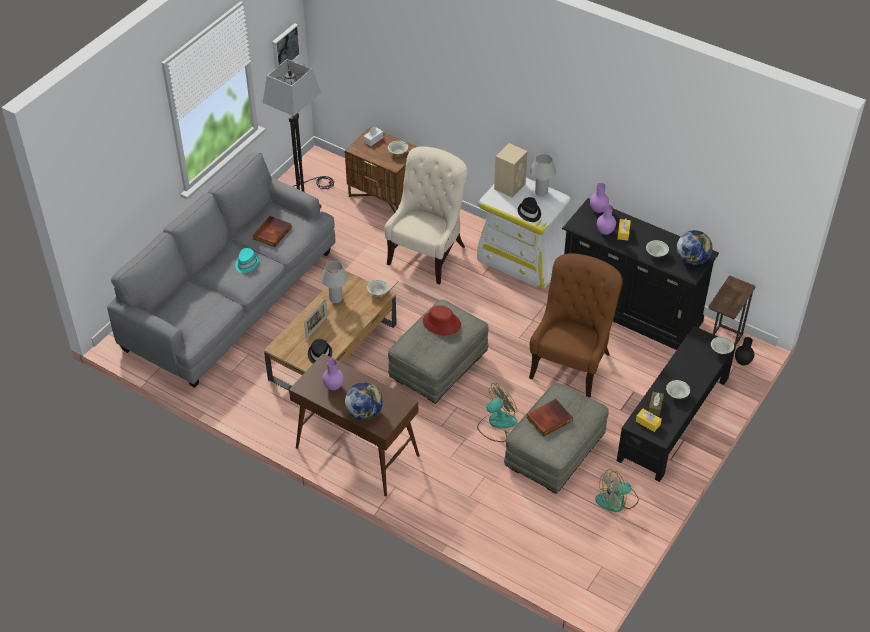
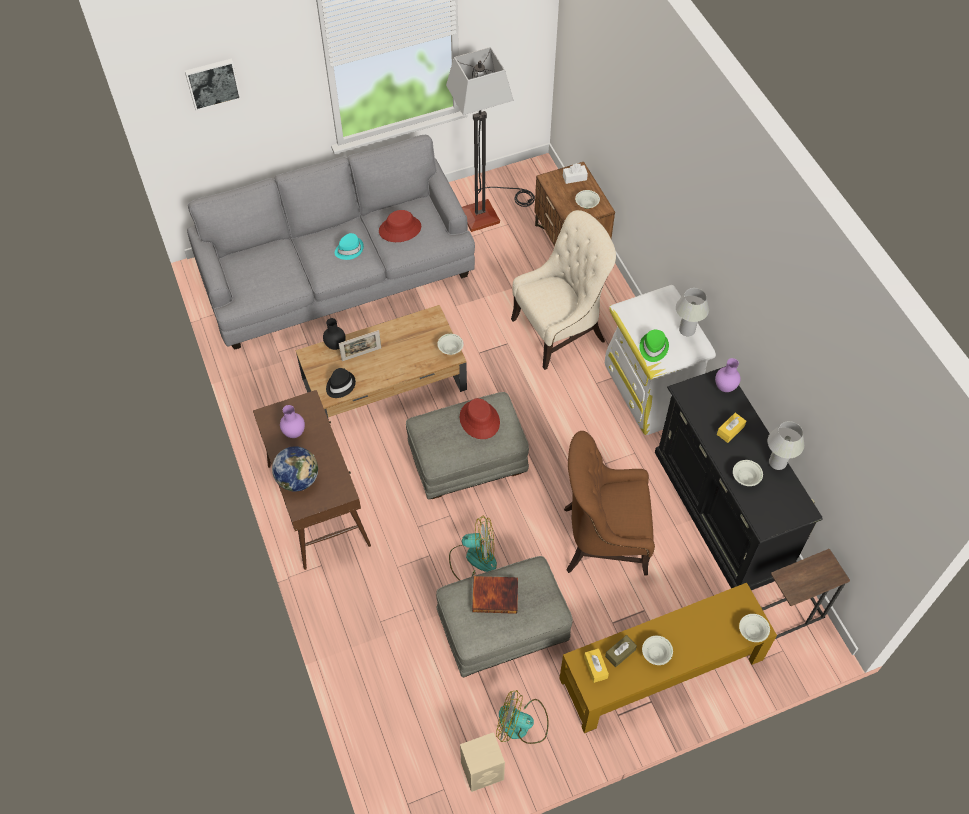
camera: 35 degrees right, 10 degrees up
(271, 232) = (400, 229): book -> red hat
(284, 47) = (518, 33): picture -> picture (212, 83)
(336, 298) = (405, 333): white table lamp -> white table lamp (777, 462)
(510, 186) = (659, 305): beige speaker -> beige speaker (483, 770)
(529, 213) = (653, 348): black hat -> green hat
(571, 365) = (603, 539): brown armchair -> brown armchair turned 150 degrees counterclockwise
(604, 232) = (709, 418): purple vase -> none
(674, 419) = (661, 670): black tv stand -> yellow tv stand
(692, 259) = (782, 509): globe -> none
(743, 362) = (796, 651): black vase -> black vase (336, 346)

